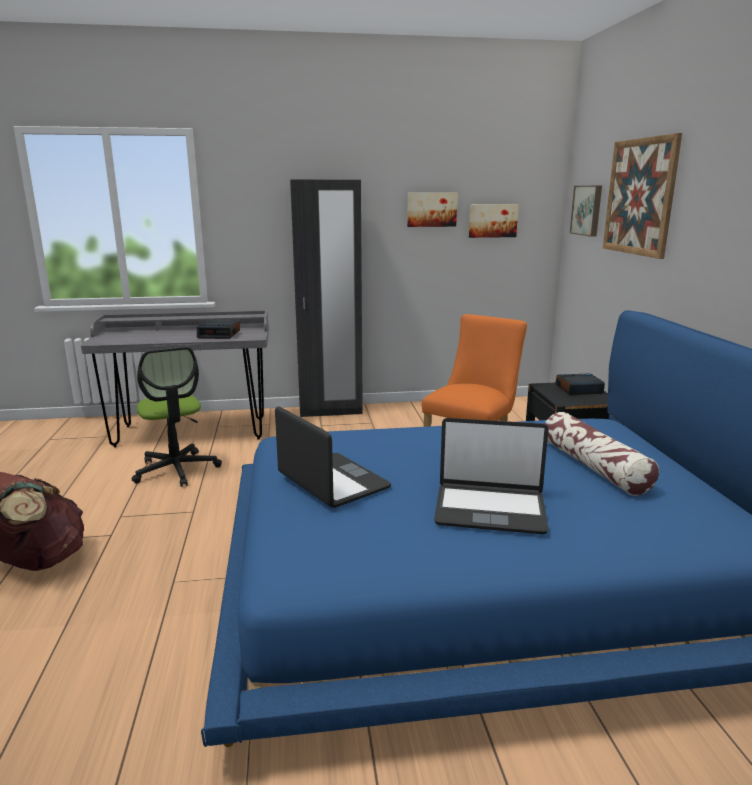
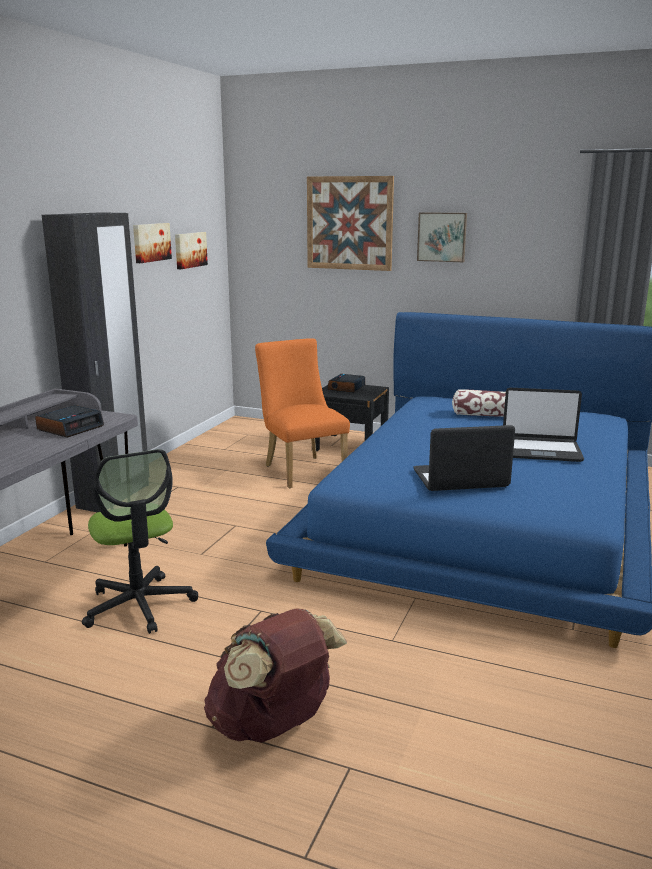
camera: 60 degrees left, 0 degrees up
(176, 470) = (139, 605): office chair -> office chair turned 60 degrees clockwise
(490, 509) = (541, 450): laptop -> laptop turned 60 degrees clockwise
(587, 210) = (270, 235): picture -> picture (442, 237)

